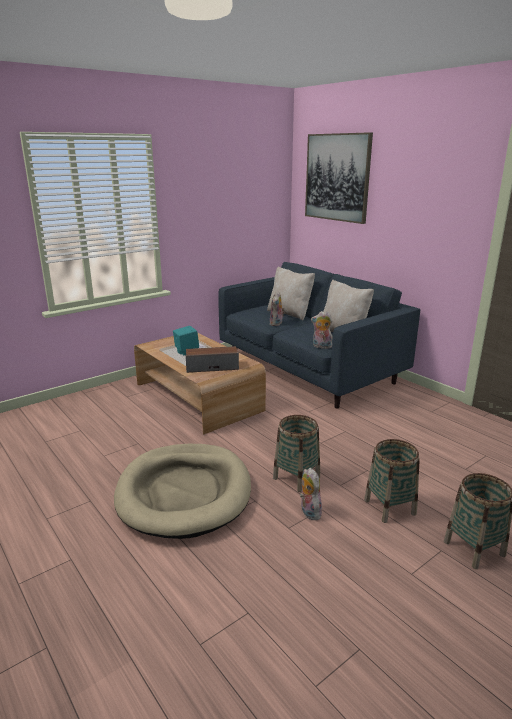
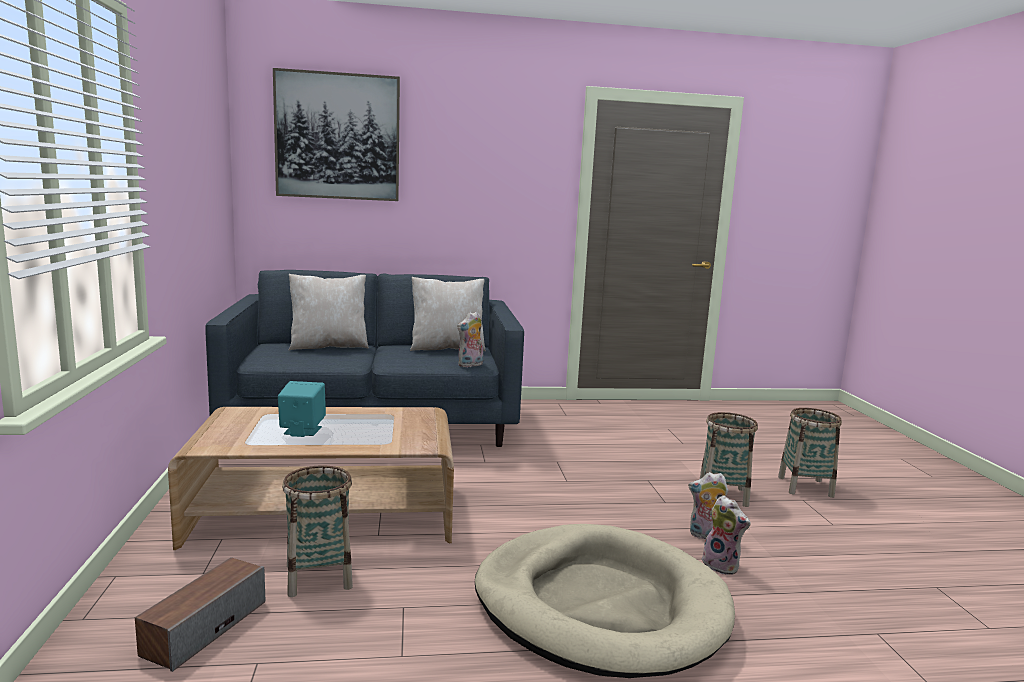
camera: 60 degrees left, 10 degrees down
(212, 367) = (398, 431): speaker -> speaker (204, 627)
(277, 324) = (350, 359): plush toy -> plush toy (722, 565)
(296, 477) = (629, 519): basket -> basket (319, 577)

